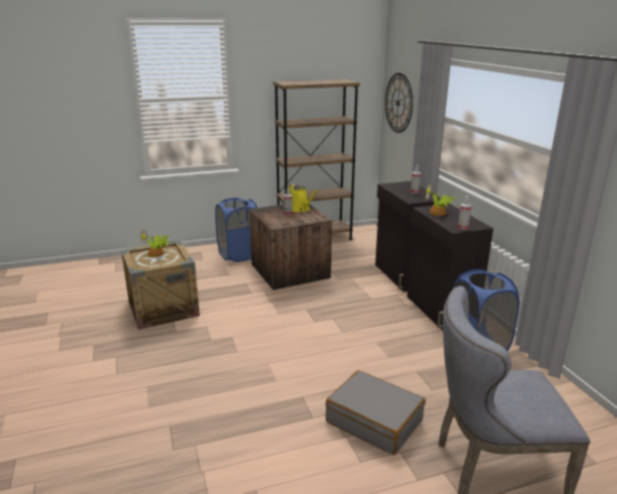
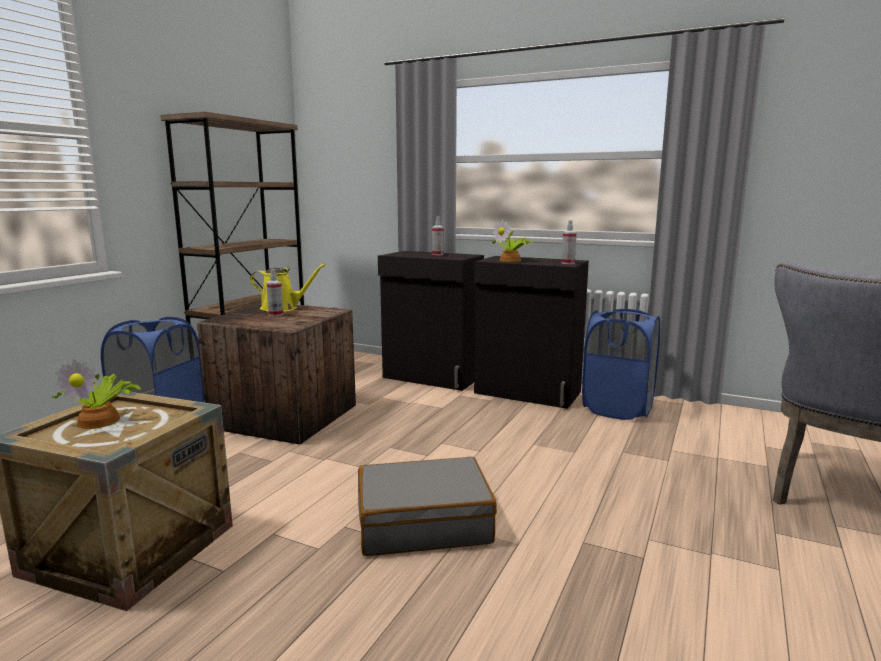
camera: 45 degrees left, 10 degrees down
(374, 421) = (695, 518): grey suitcase -> grey suitcase (423, 522)
(398, 103) = (338, 160): wall clock -> none

